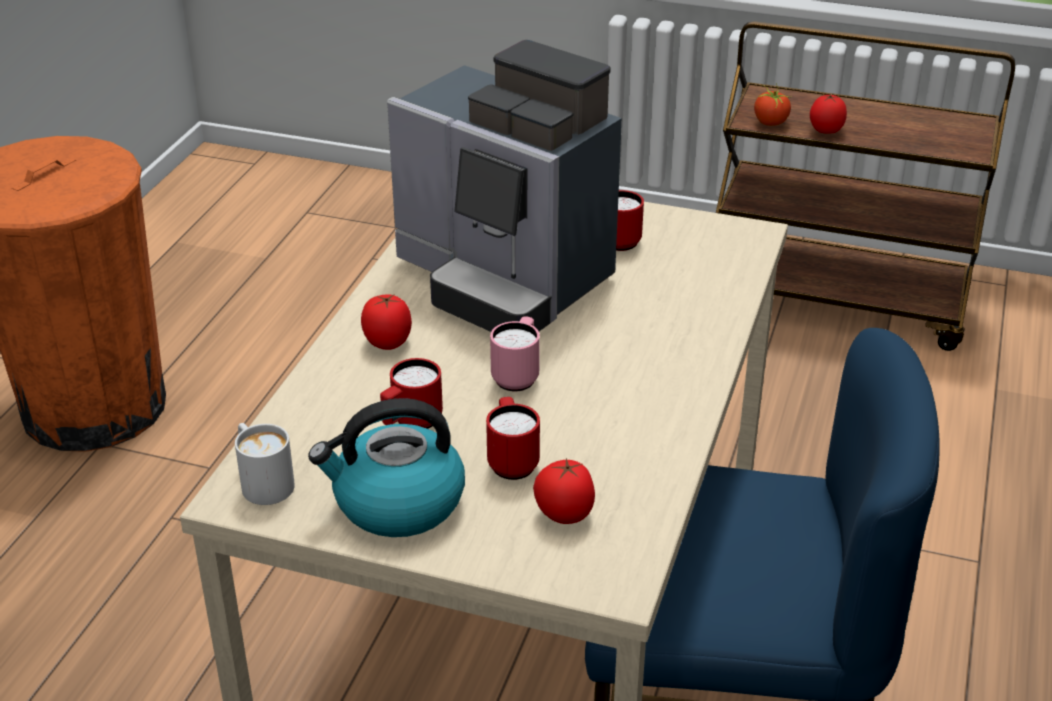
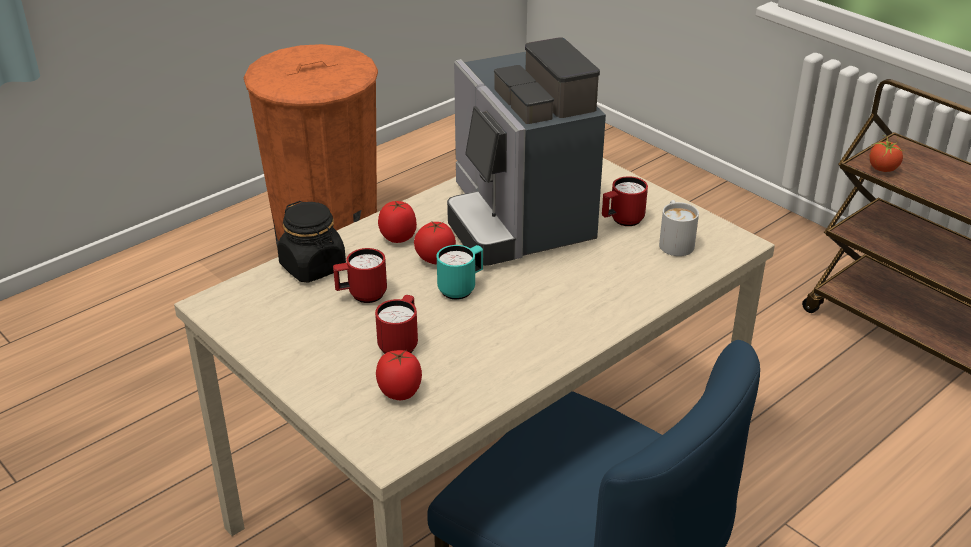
camera: 30 degrees right, 0 degrees up
(262, 481) = (238, 299): white mug -> white mug (674, 242)
(318, 410) = (313, 267): none -> black jar
(397, 503) = (302, 344): kettle -> none
(518, 376) = (461, 288): pink mug -> turquoise mug
(825, 131) = (925, 188): tomato -> tomato (435, 260)

